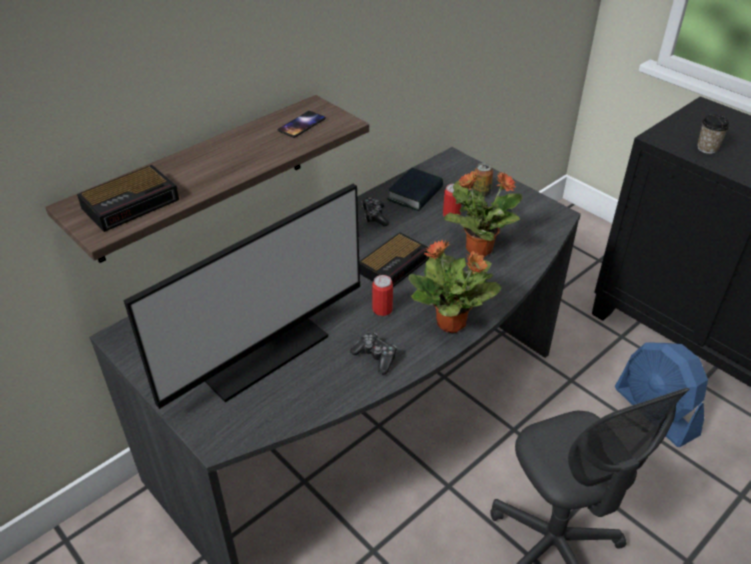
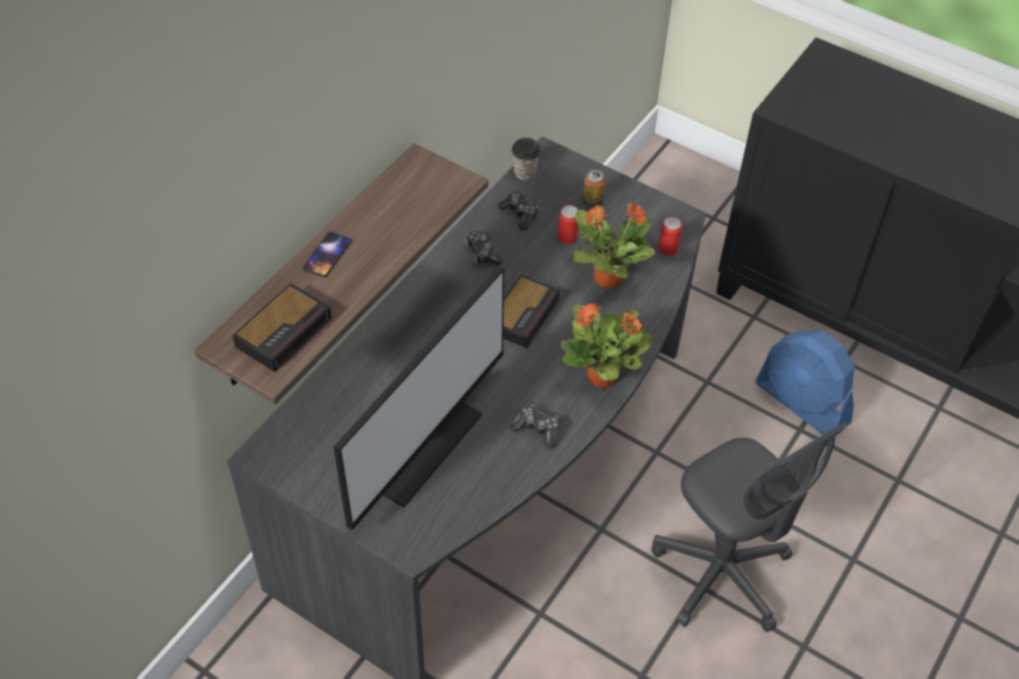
camera: 15 degrees left, 10 degrees up
(302, 125) = (417, 192): phone -> phone (327, 255)
(382, 309) = (527, 372): can -> can (668, 249)
(415, 194) = (519, 214): book -> game controller
(707, 148) = (831, 118): cup -> cup (524, 172)

